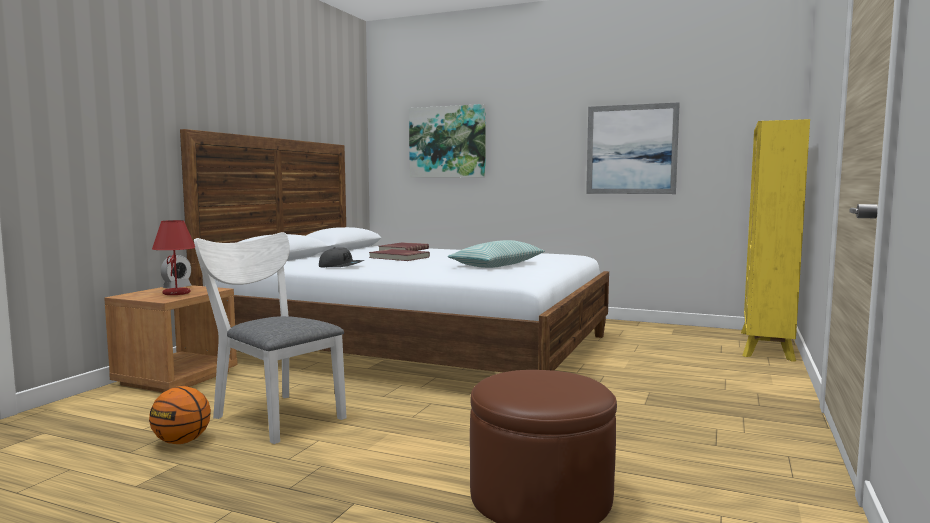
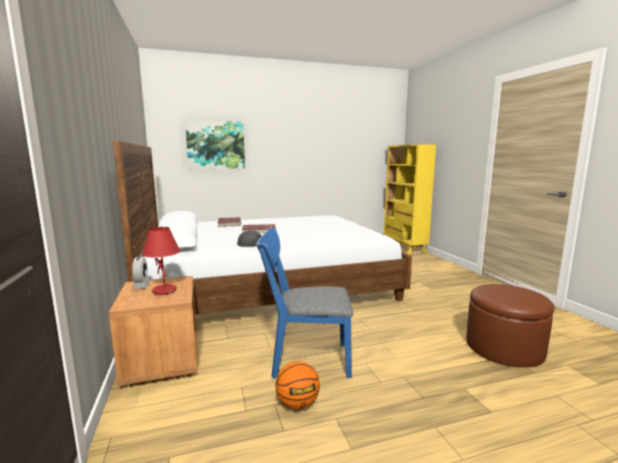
camera: 40 degrees left, 5 degrees up
(274, 415) = (304, 359): white chair -> blue chair
(498, 265) = (333, 228): pillow -> none
(631, 149) = (330, 153): picture -> none

